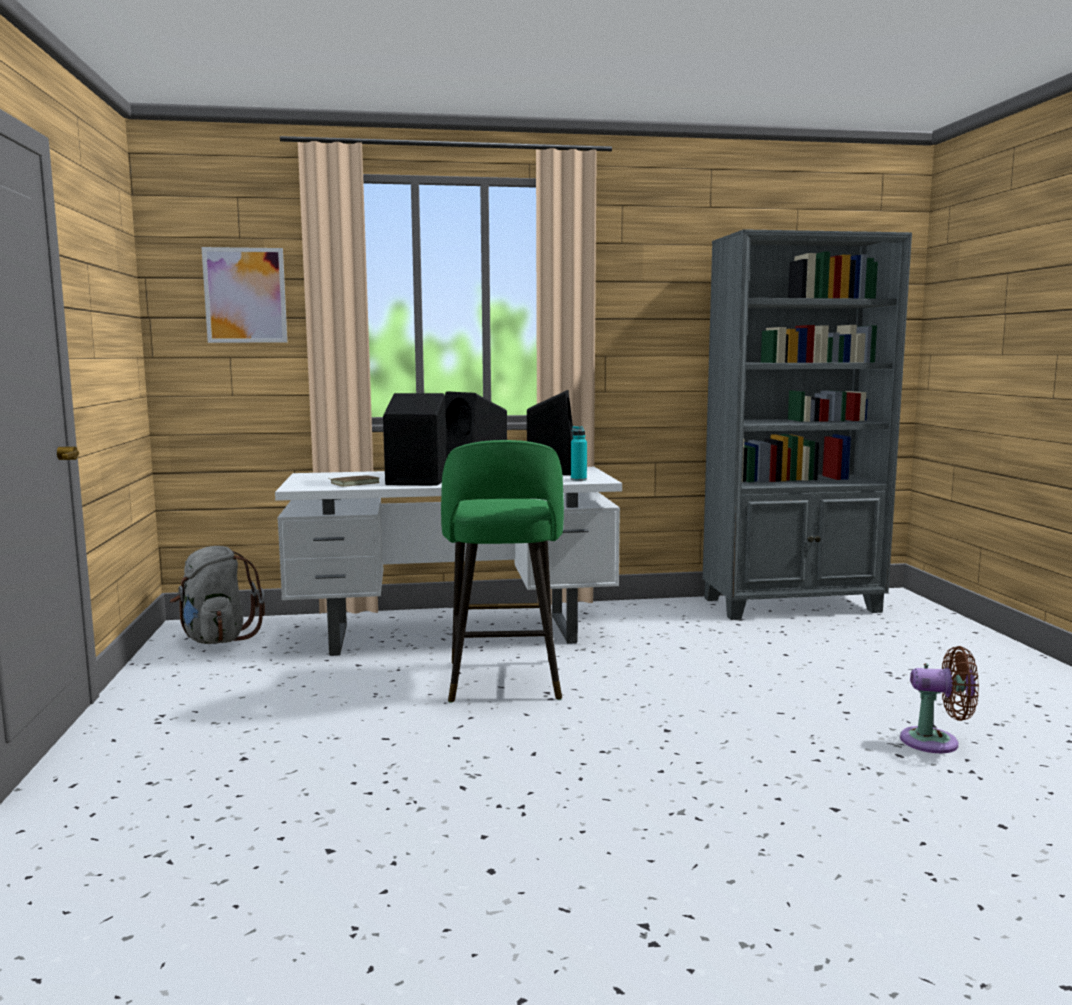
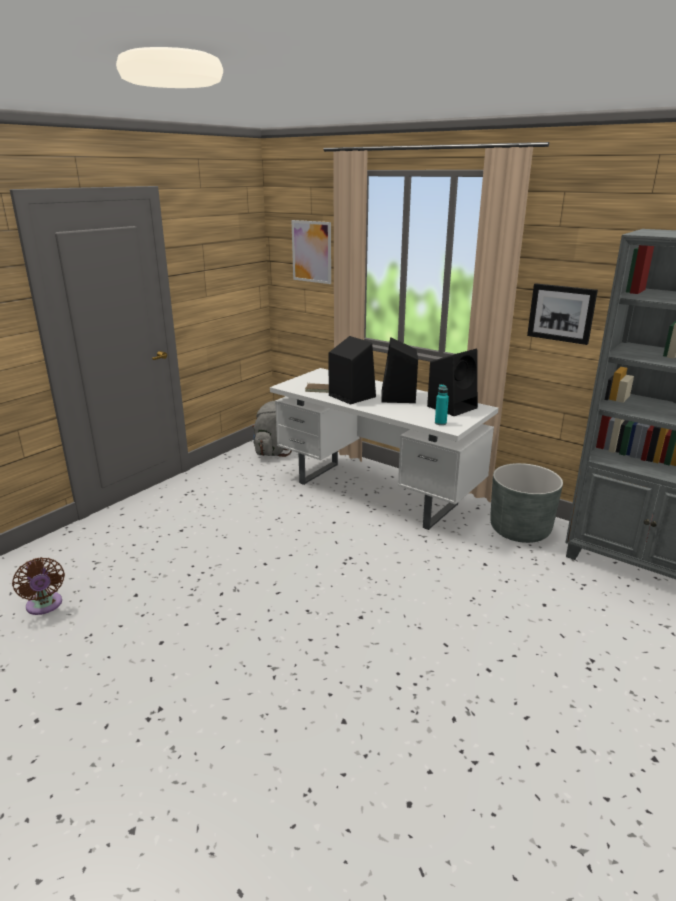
camera: 45 degrees right, 15 degrees up
(503, 682) = (342, 539): green stool -> none
(638, 342) = (561, 313): none -> picture
(656, 615) = (520, 530): none -> grey planter
(936, 742) = (499, 728): brown fan -> brown fan (45, 606)

